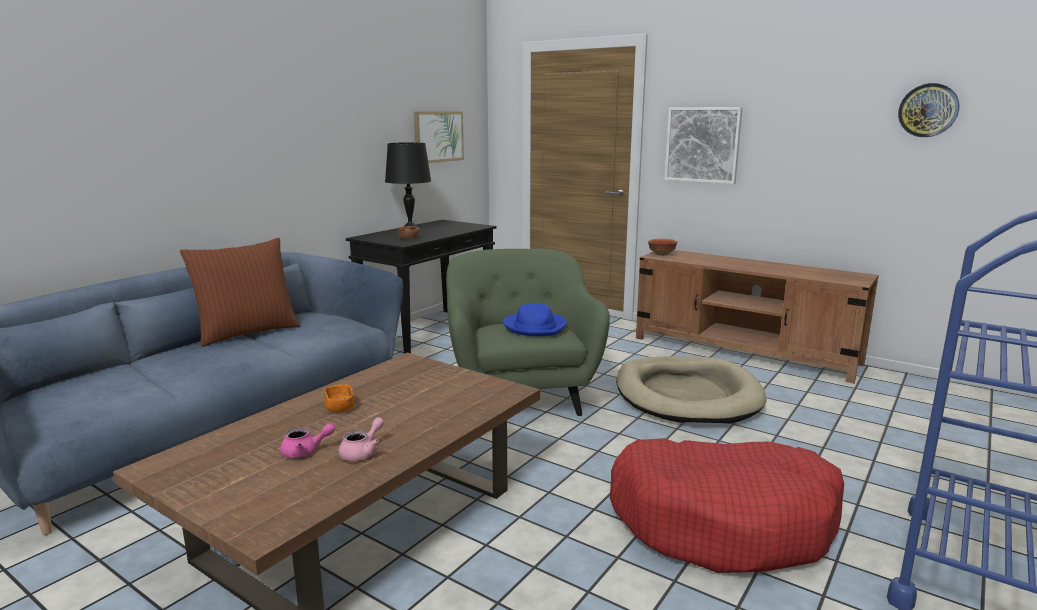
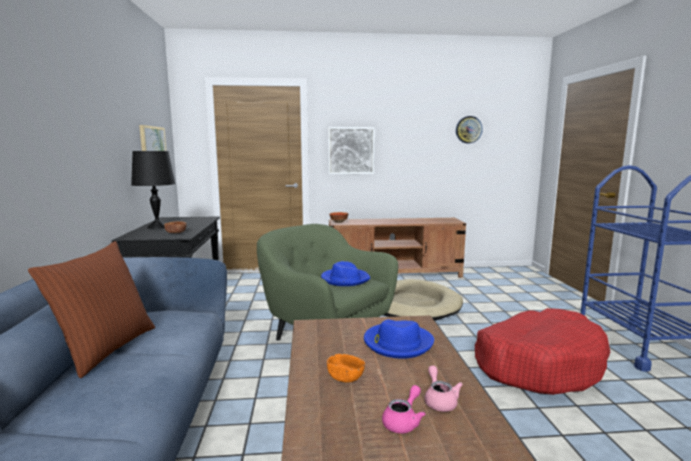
camera: 40 degrees left, 5 degrees down
(441, 400) = (397, 343): none -> blue hat

